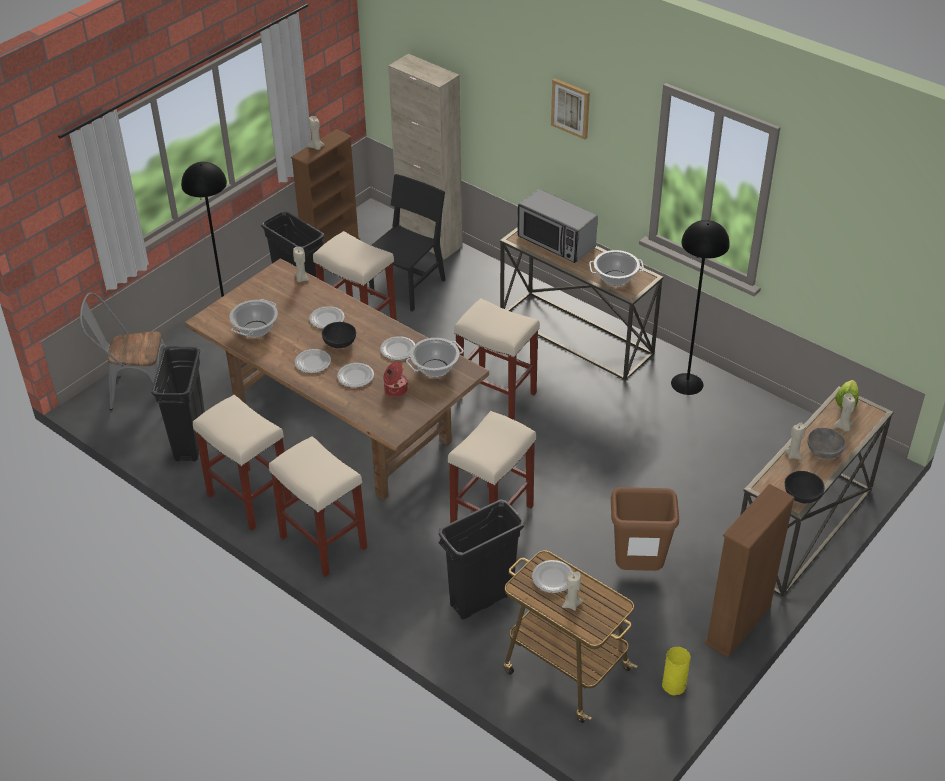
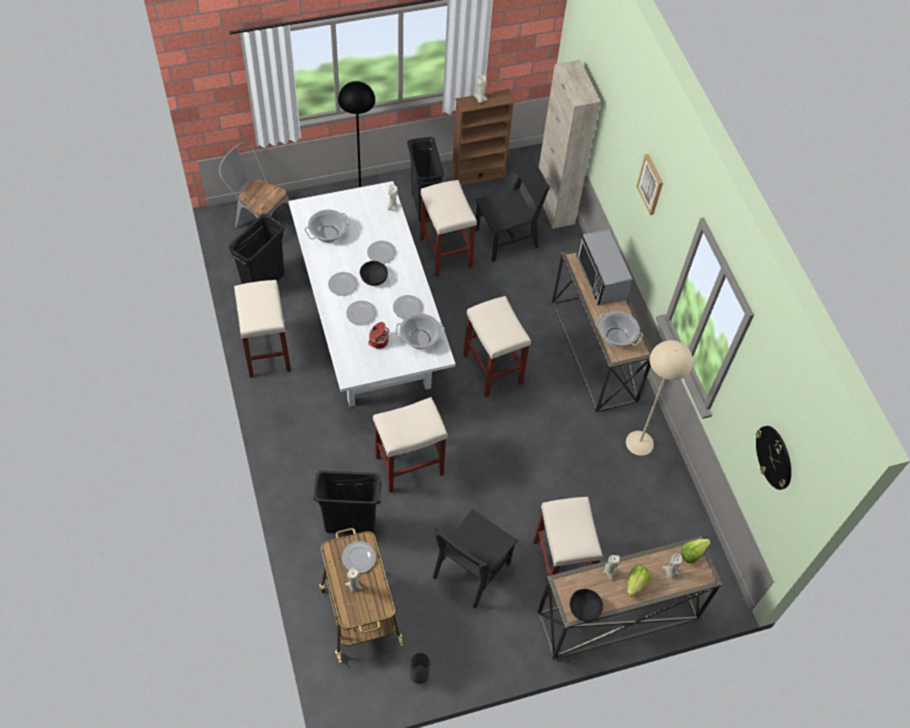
camera: 30 degrees right, 15 degrees up
(322, 542) = (285, 415): beige stool -> beige stool (560, 564)
(340, 424) = (369, 328): brown dining table -> white dining table
(637, 569) = (471, 570): brown trash can -> black chair
(674, 686) = (419, 675): yellow vase -> grey vase
(687, 384) = (639, 443): black floor lamp -> beige floor lamp
(738, 625) = (502, 660): brown bookcase -> none
(824, 451) = (635, 583): grey bowl -> lettuce
(872, 252) = (774, 457): none -> wall clock

